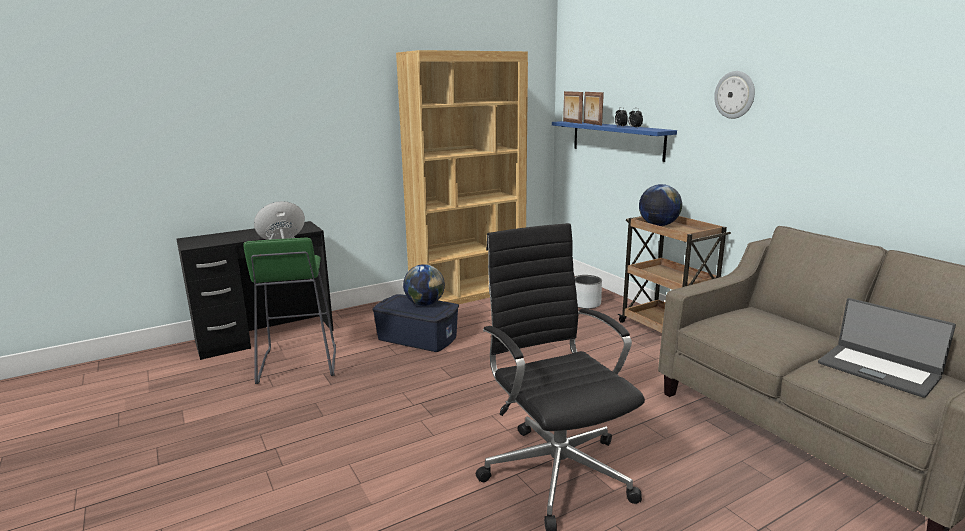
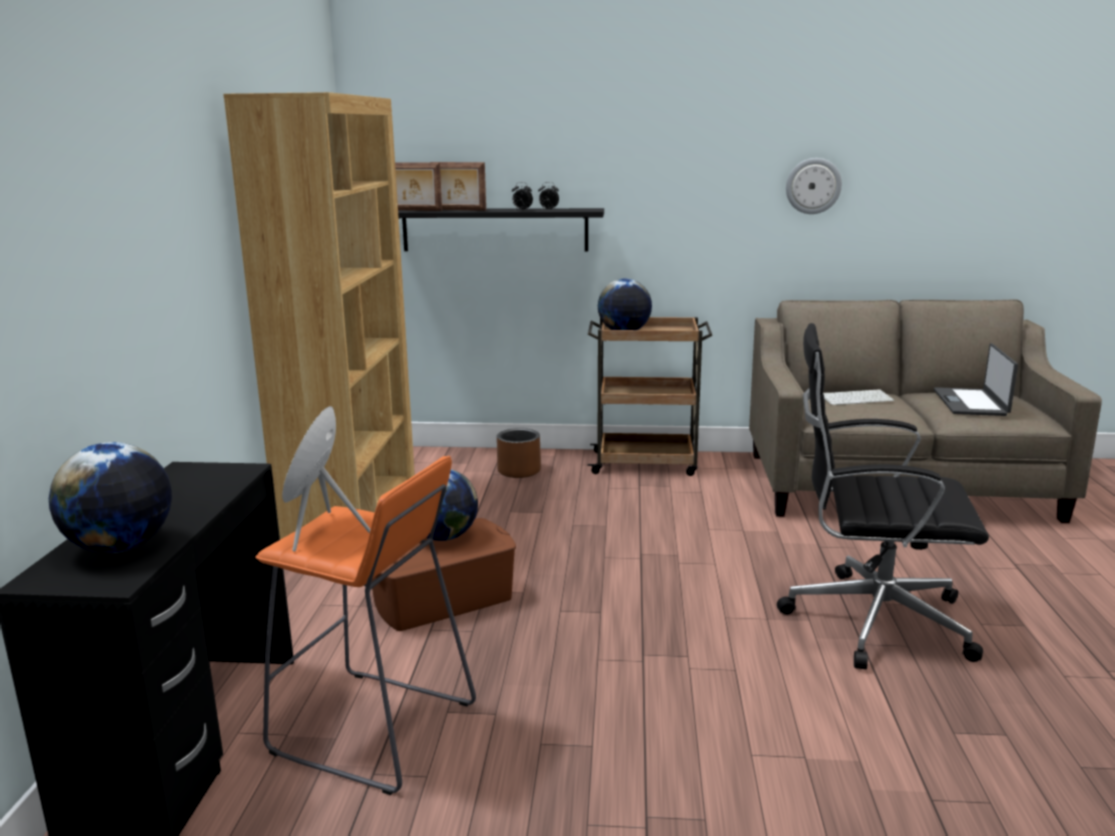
camera: 55 degrees left, 0 degrees up
(221, 238) = (120, 547): none -> globe
(297, 364) = (374, 729): green stool -> orange stool
(417, 337) = (442, 599): blue storage box -> brown storage box
(586, 304) = (519, 471): grey planter -> brown planter
(616, 139) = (495, 230): blue shelf -> black shelf
(735, 95) = (686, 160): wall clock -> wall clock (813, 186)
(773, 325) = (855, 398): none -> keyboard
(878, 370) = (971, 403): laptop -> laptop turned 105 degrees clockwise

